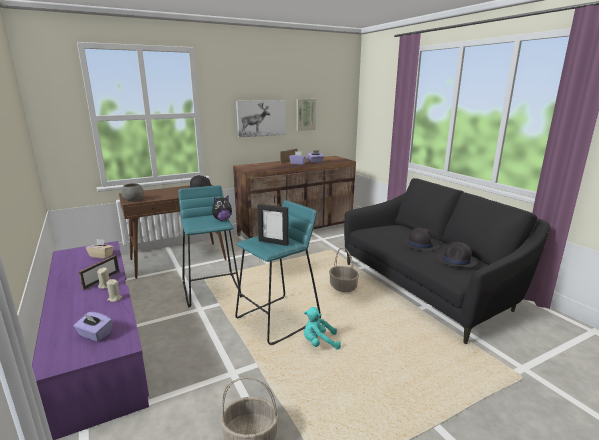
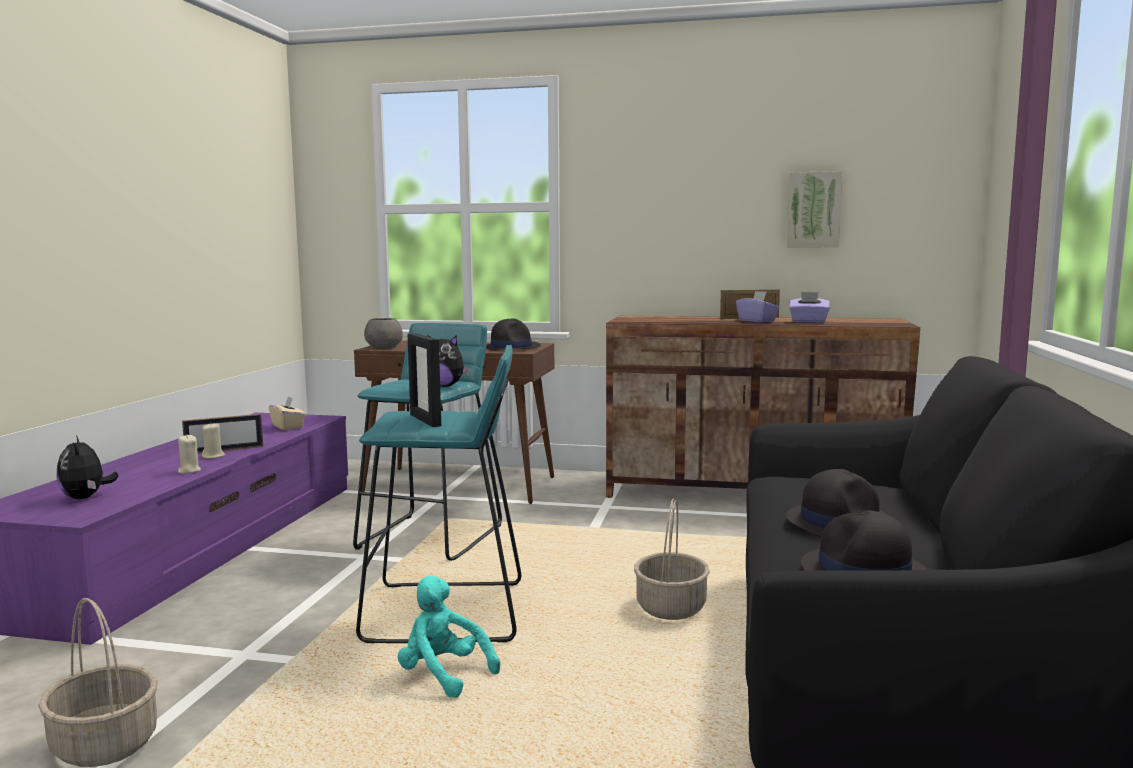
camera: 40 degrees right, 10 degrees down
(95, 335) = (86, 497): purple tissue box -> plush toy
(261, 118) = (694, 216): picture -> none

